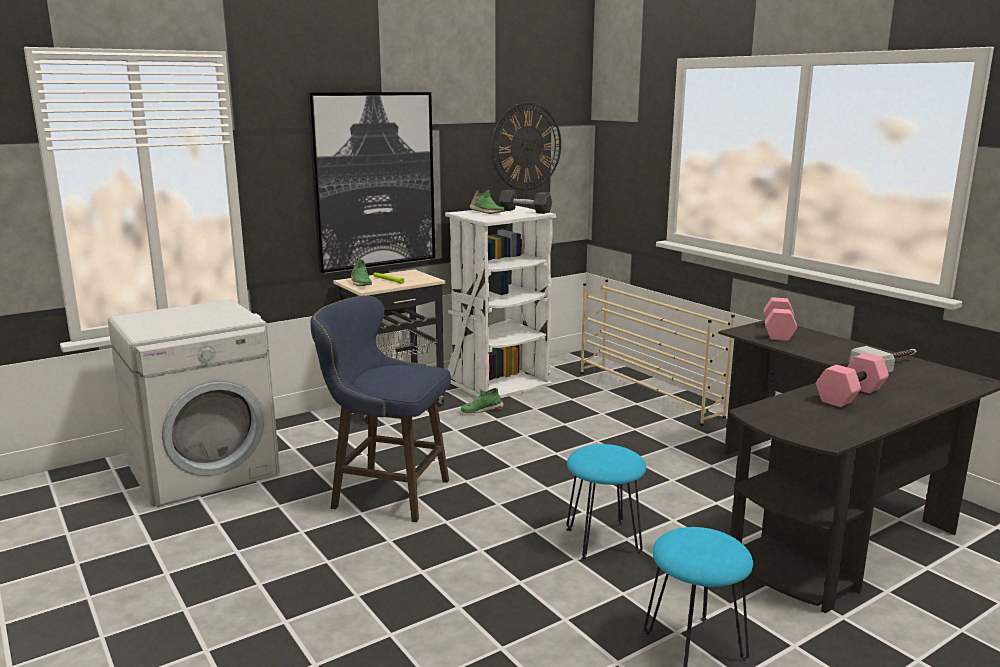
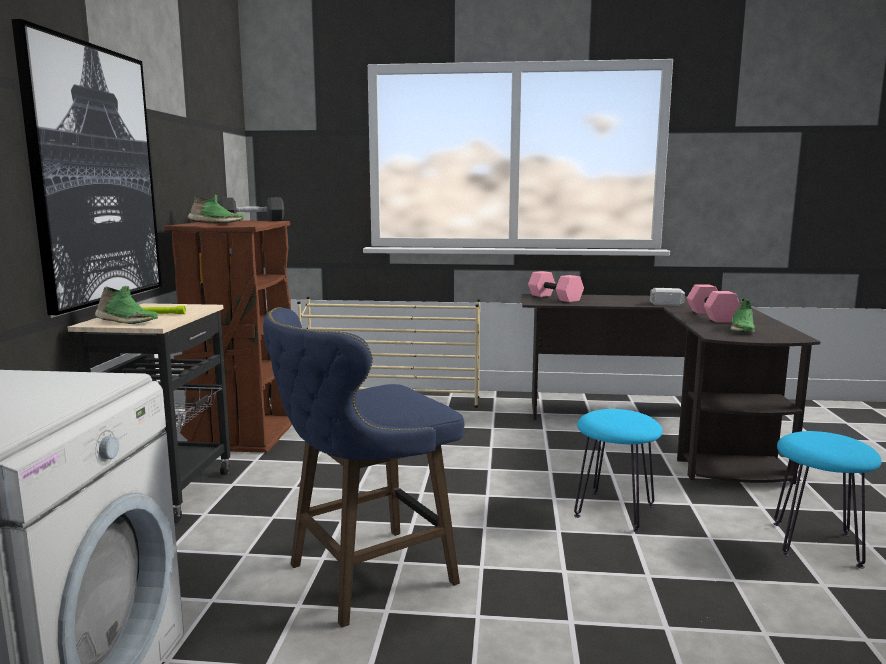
camera: 50 degrees left, 5 degrees down
(481, 410) = (280, 460): green shoe -> green shoe (741, 330)
(500, 383) = (244, 432): white bookcase -> brown bookcase
(527, 146) = (211, 151): wall clock -> none

